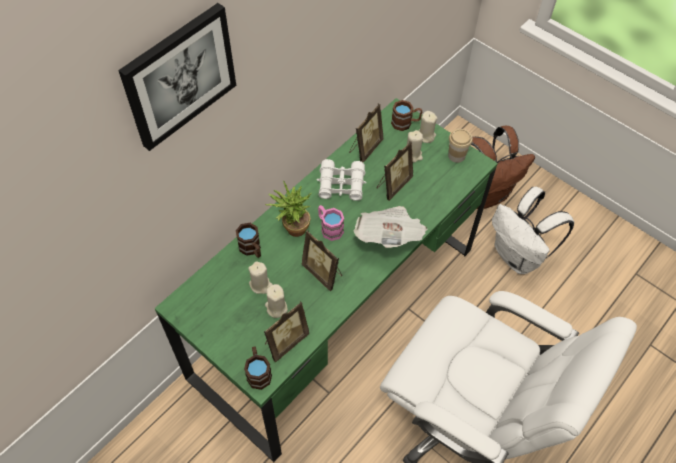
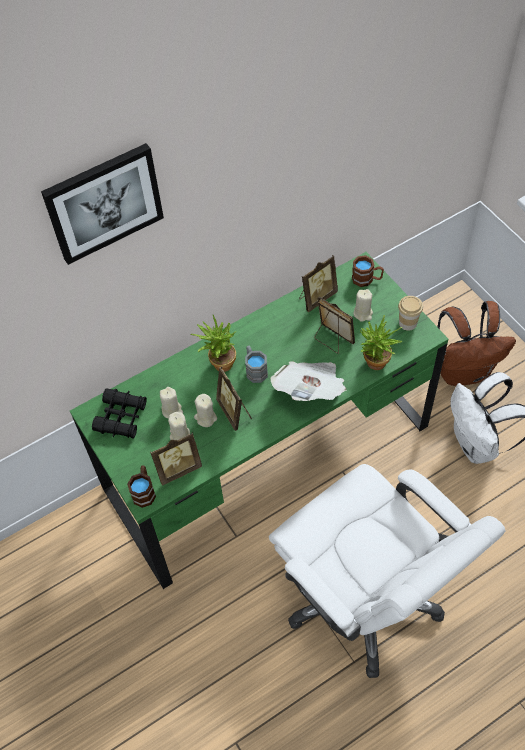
camera: 20 degrees right, 0 degrees up
(211, 303) = (121, 417): none -> black binoculars
(252, 249) = (174, 375): brown mug -> none
(329, 228) = (255, 369): pink mug -> grey mug
(341, 184) = (281, 329): white binoculars -> none
(393, 185) = (332, 340): picture frame -> picture frame turned 105 degrees counterclockwise
(425, 136) = (382, 296): beige candle -> beige candle (205, 418)
(440, 200) = (375, 365): none -> potted plant

